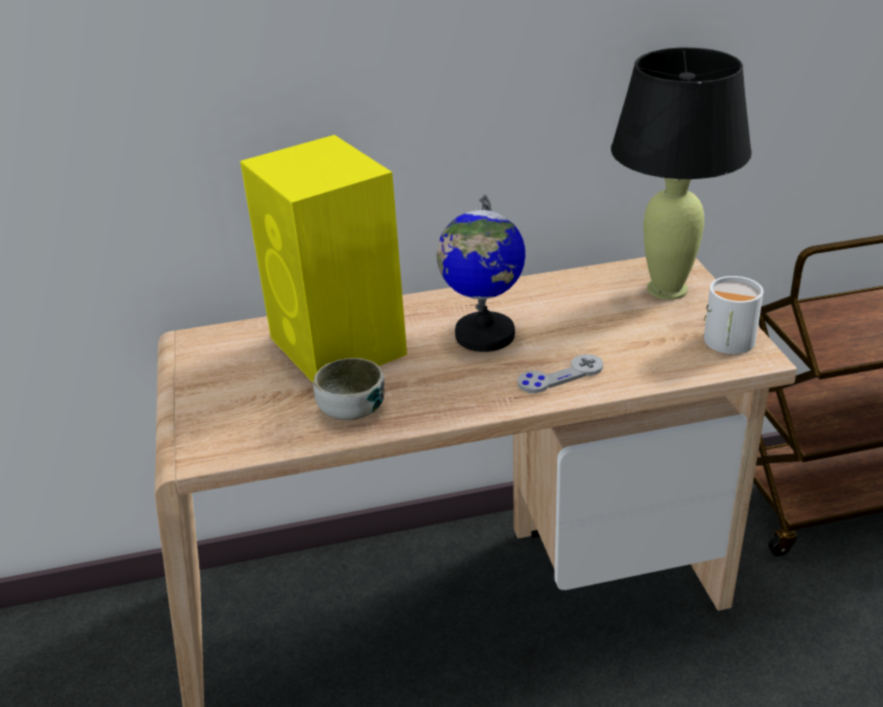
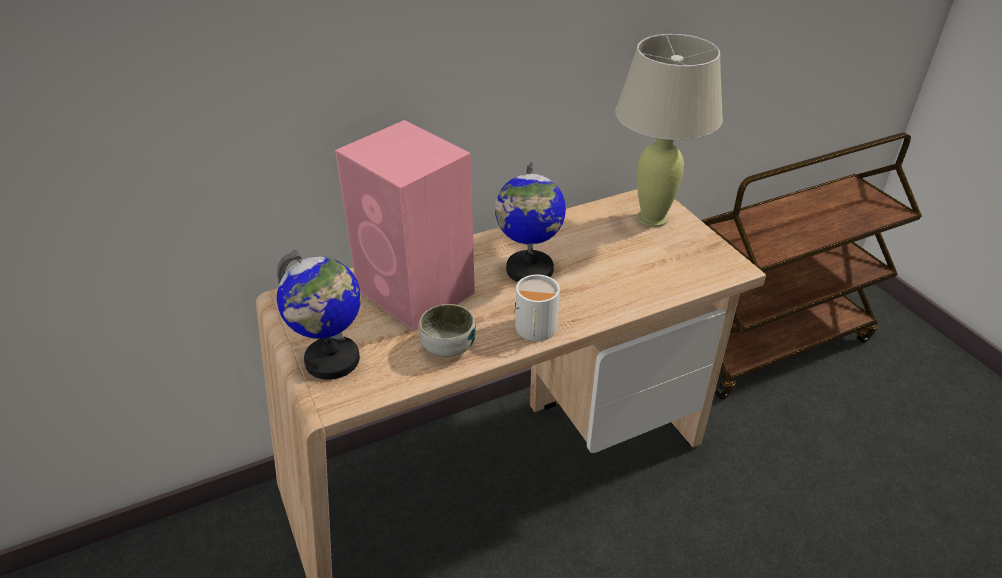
camera: 15 degrees left, 5 degrees up
(213, 411) = (332, 360): none -> globe
(339, 347) = (417, 292): yellow speaker -> pink speaker
(560, 376) = (600, 298): grey game controller -> none
(666, 289) = (652, 218): black table lamp -> beige table lamp
(727, 343) = (711, 259): white mug -> white mug (535, 330)

